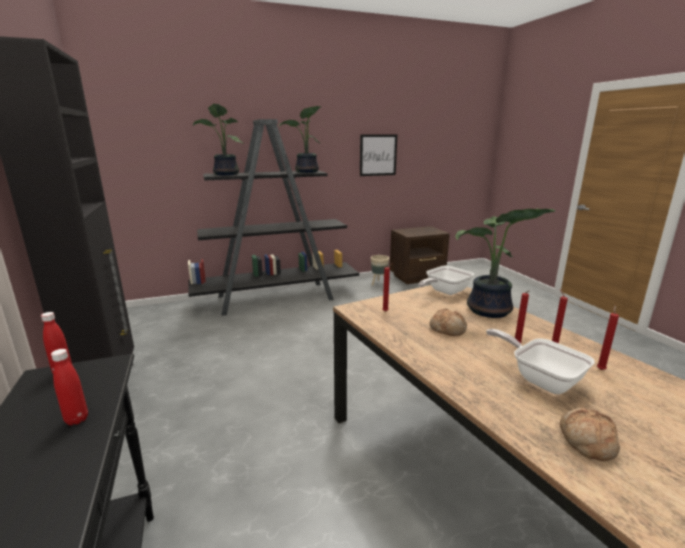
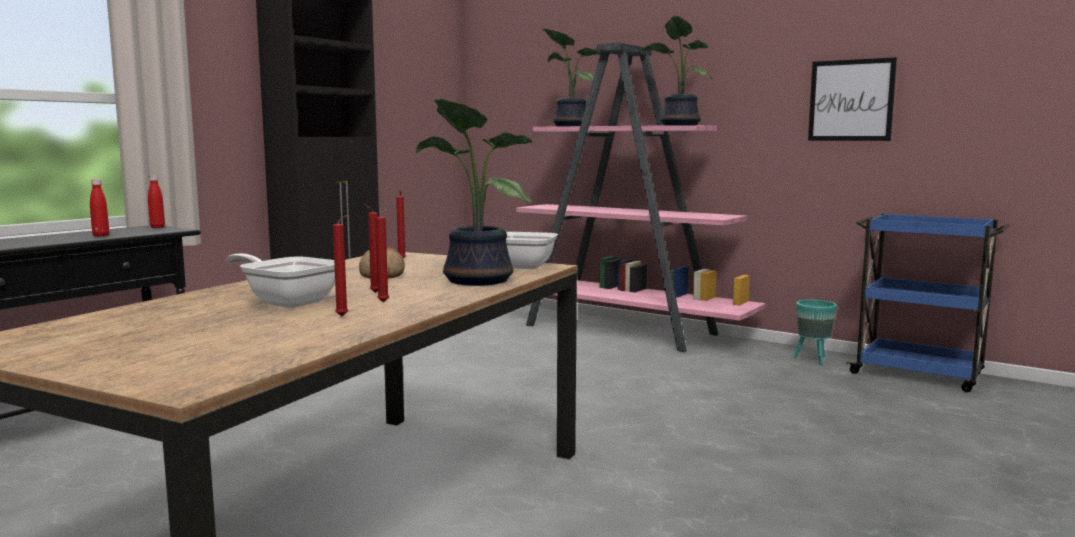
camera: 55 degrees right, 10 degrees down
(277, 298) = (623, 330): black bookcase -> pink bookcase
(379, 284) = (813, 360): beige planter -> turquoise planter
(417, 277) = (919, 374): brown nightstand -> blue cart
(540, 378) = (287, 302): frying pan -> frying pan turned 75 degrees counterclockwise
(586, 441) = (161, 315): bread -> none

